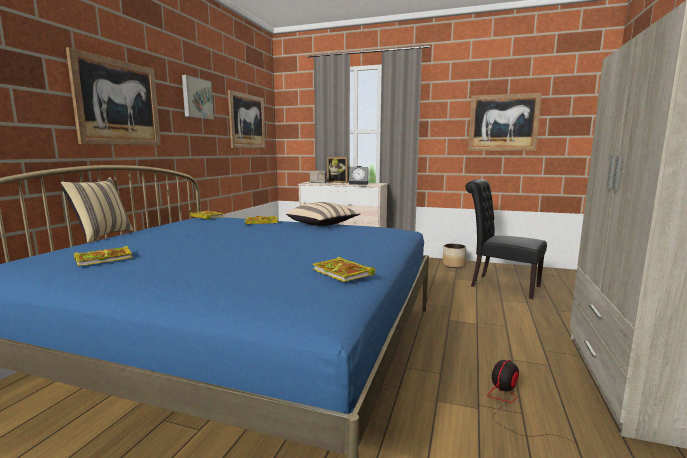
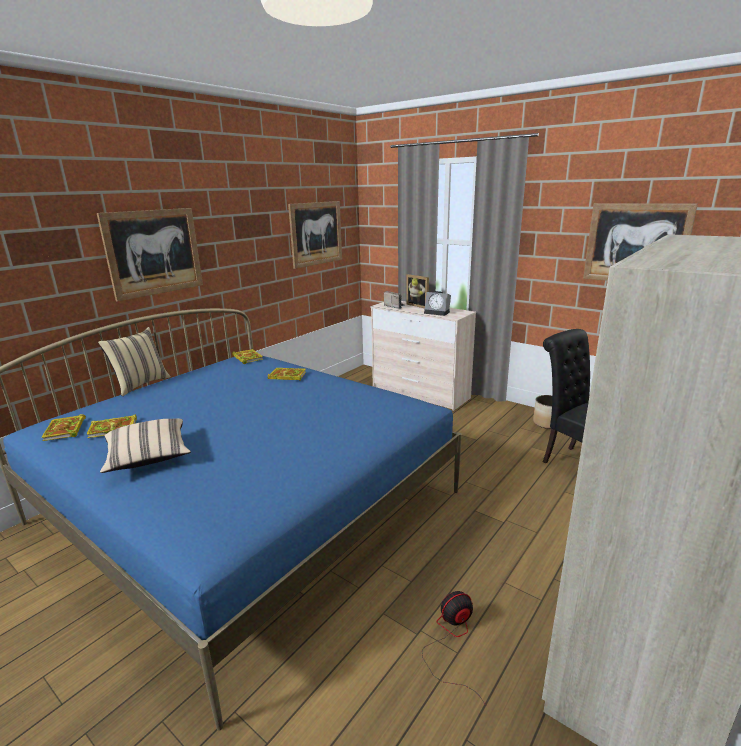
camera: 20 degrees right, 10 degrees up
(196, 98) = (246, 224): picture -> none
(323, 225) = (343, 388): beige pillow -> beige pillow (148, 458)
(343, 273) = (277, 487): book -> book (65, 430)

